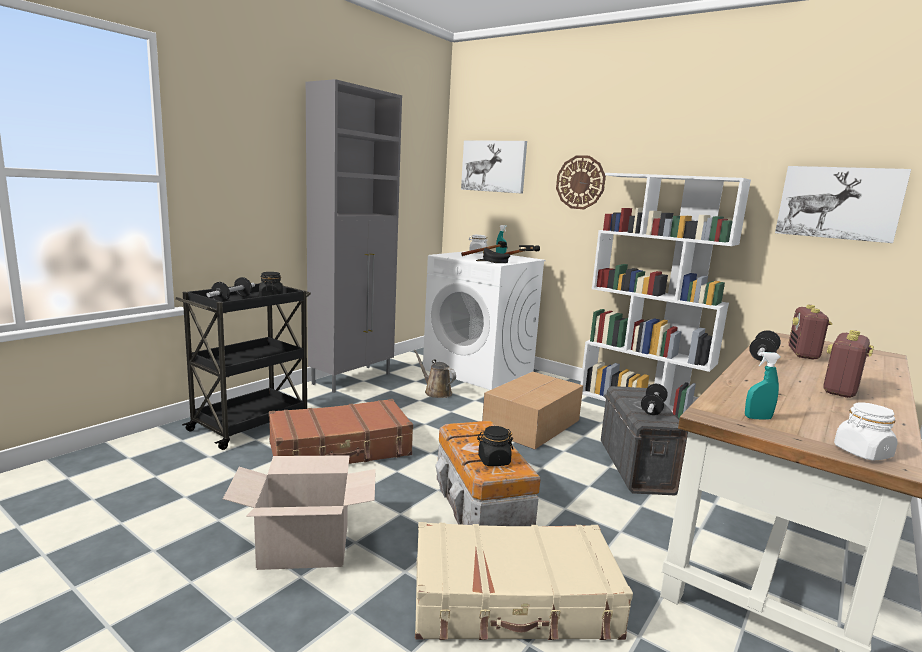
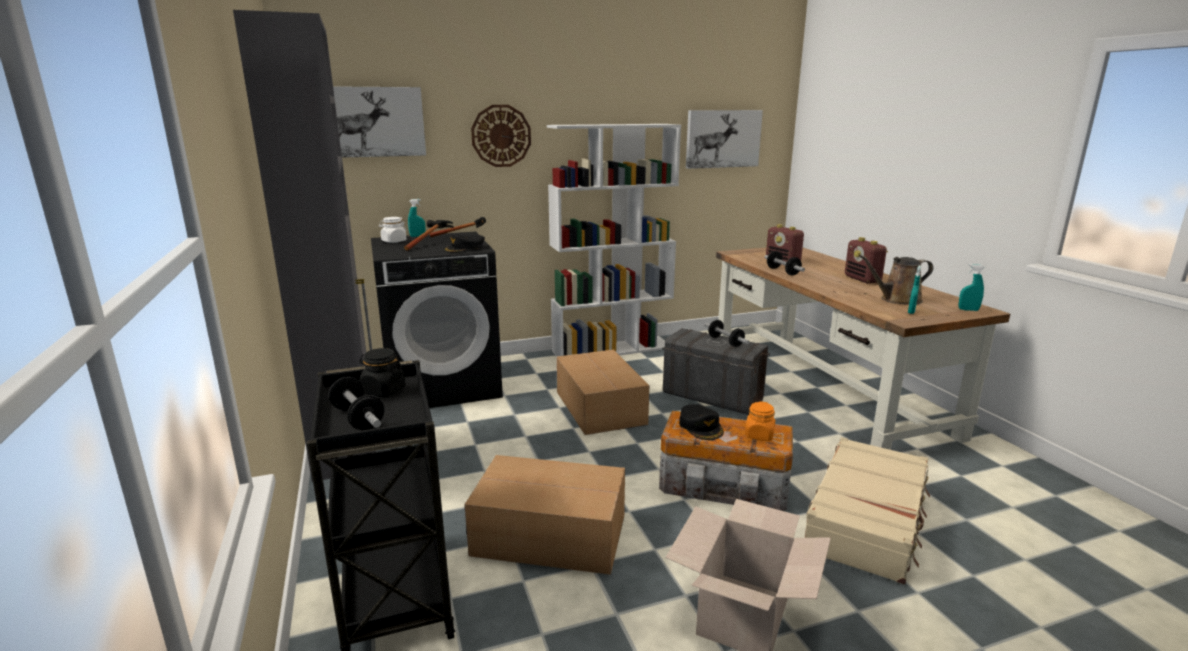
camera: 55 degrees left, 5 degrees up
(340, 449) = (548, 534): brown suitcase -> cardboard box
(436, 392) = (466, 428): brown watering can -> brown watering can (897, 300)
(475, 435) = (701, 427): none -> black cap
(479, 370) = (443, 385): white washing machine -> black washing machine
(493, 461) = (759, 435): black jar -> orange jar
(862, 453) = (968, 310): white jar -> turquoise spray bottle

